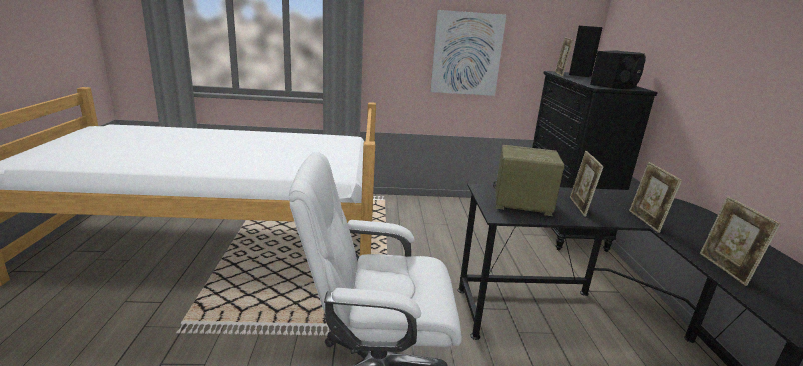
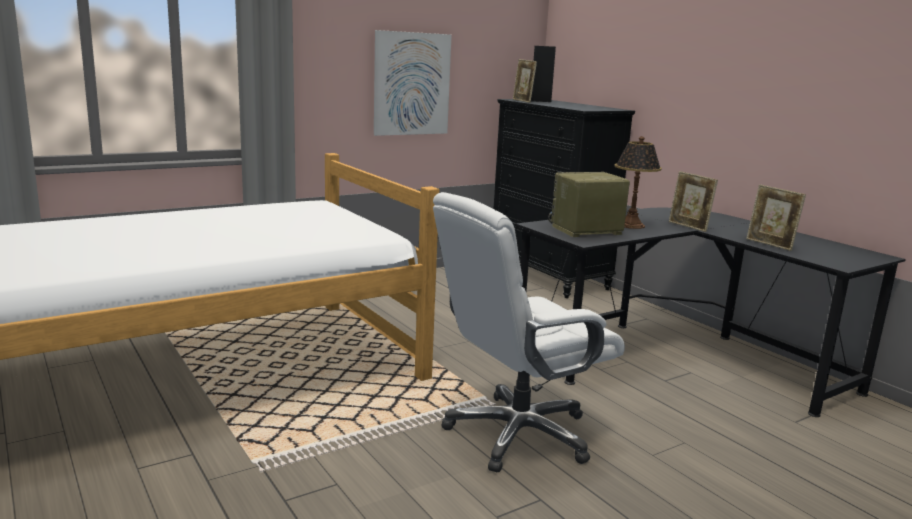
camera: 30 degrees left, 5 degrees down
(579, 207) = (631, 225): picture frame -> table lamp
(616, 85) = (593, 107): black speaker -> none

